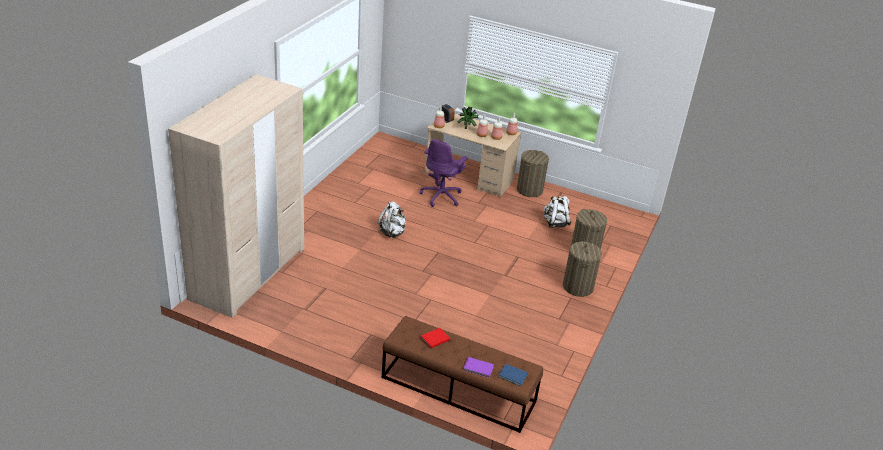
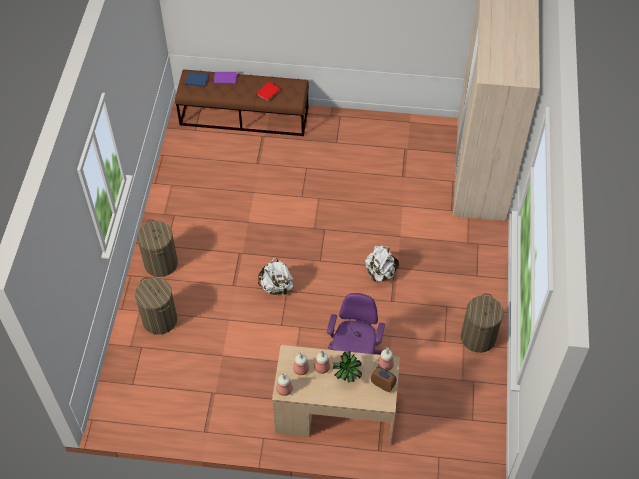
camera: 165 degrees right, 20 degrees up
(529, 190) = (248, 418): laundry basket -> laundry basket (478, 337)
(555, 223) = (202, 361): white backpack -> white backpack (276, 287)

